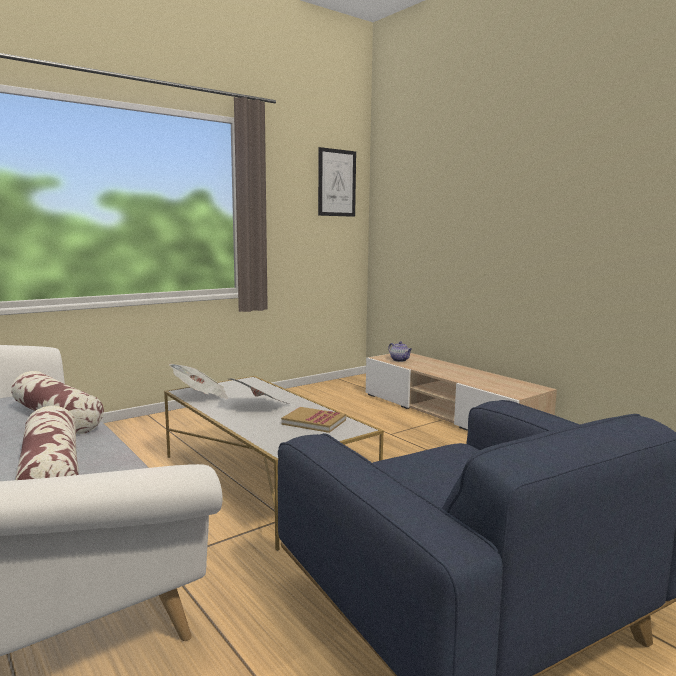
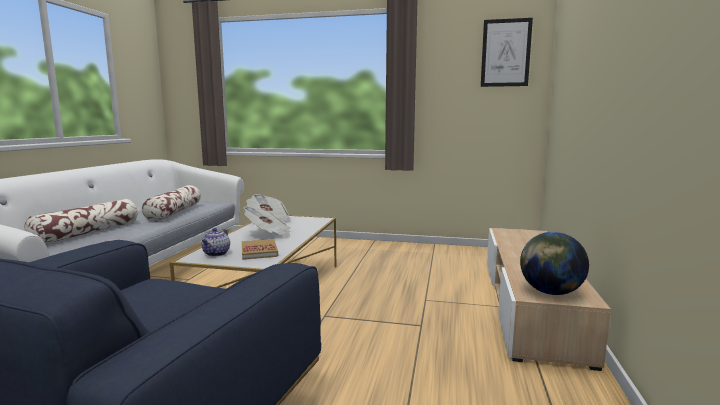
camera: 50 degrees right, 0 degrees up
(400, 360) = (513, 236): teapot -> teapot (216, 254)
(518, 389) = (550, 292): none -> globe

